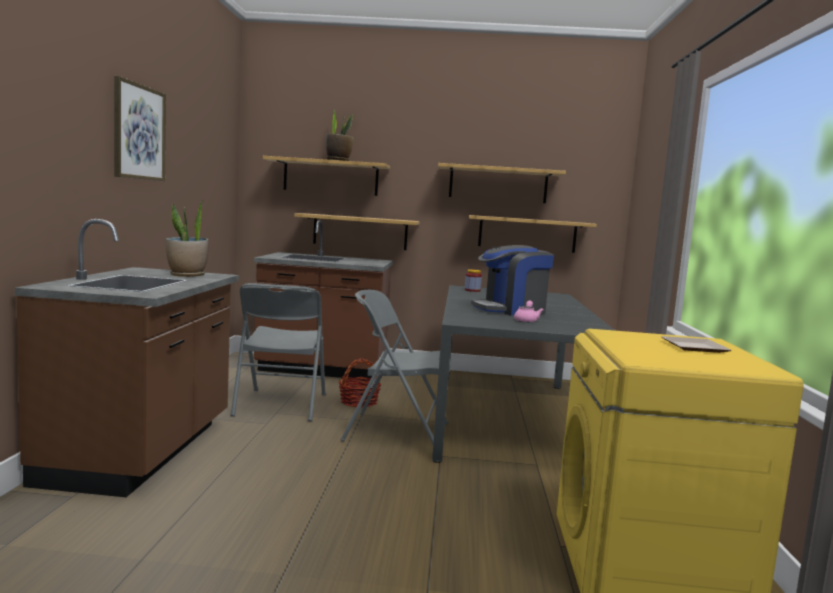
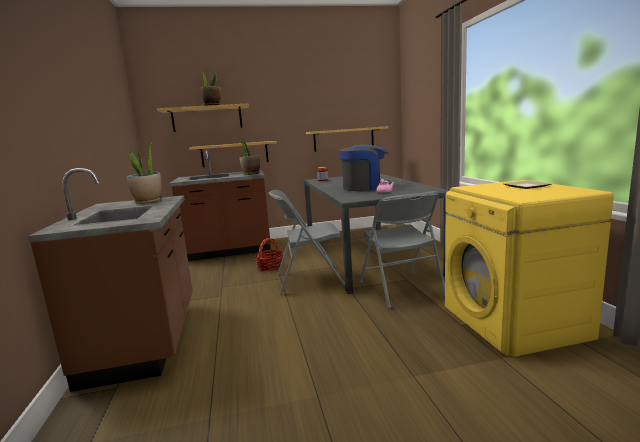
camera: 15 degrees left, 5 degrees up
(139, 132) = (76, 96): picture -> none
(280, 405) = (220, 281): grey chair -> grey chair (400, 289)
(368, 263) = (251, 174): none -> potted plant
(498, 184) = (321, 109): shelf -> none
(511, 310) = (365, 187): coffee machine -> coffee machine turned 150 degrees counterclockwise

